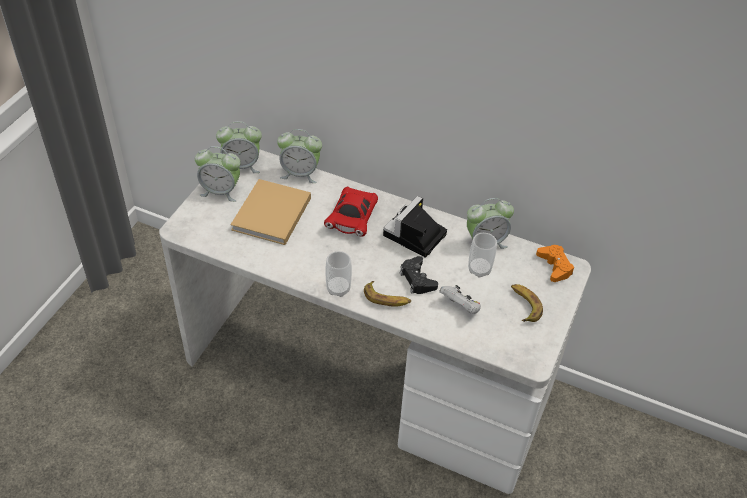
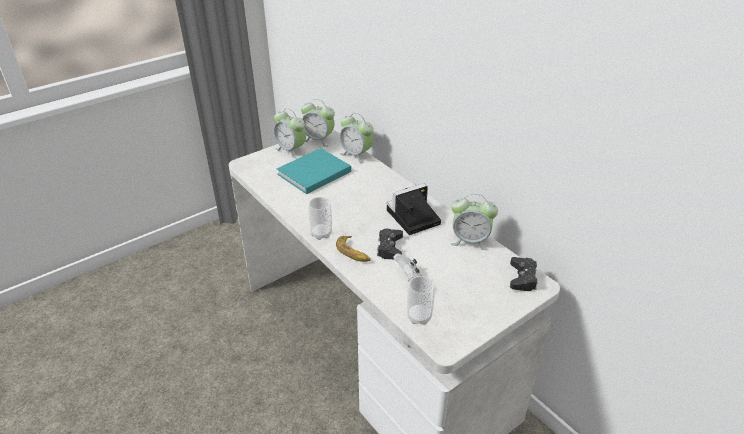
camera: 30 degrees right, 10 degrees down
(270, 215) = (312, 173): beige book -> turquoise book
(352, 219) = (371, 193): red toy car -> none
(479, 269) = (449, 258): cup -> cup (419, 317)
(524, 305) = (470, 298): banana -> none
(554, 266) = (522, 278): orange game controller -> black game controller

